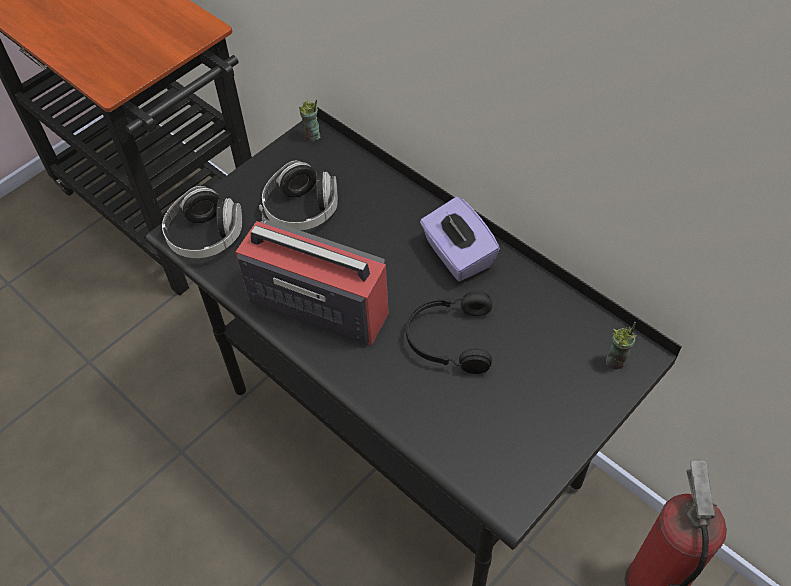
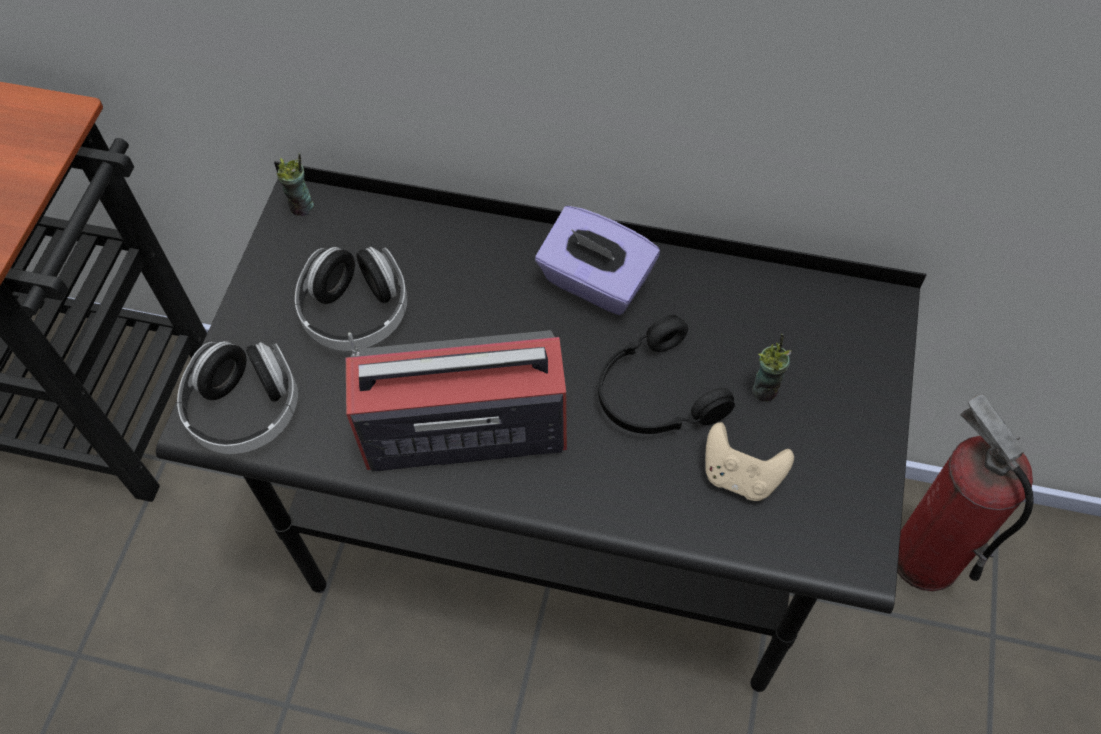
camera: 30 degrees left, 5 degrees up
(469, 414) = (740, 475): none -> beige game controller
(616, 361) = (861, 327): cup -> cup (765, 390)

